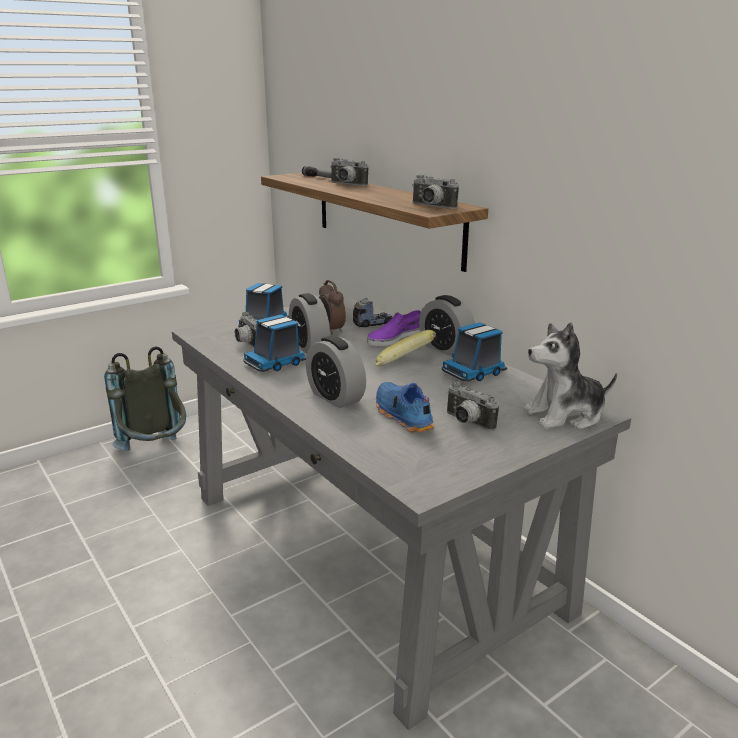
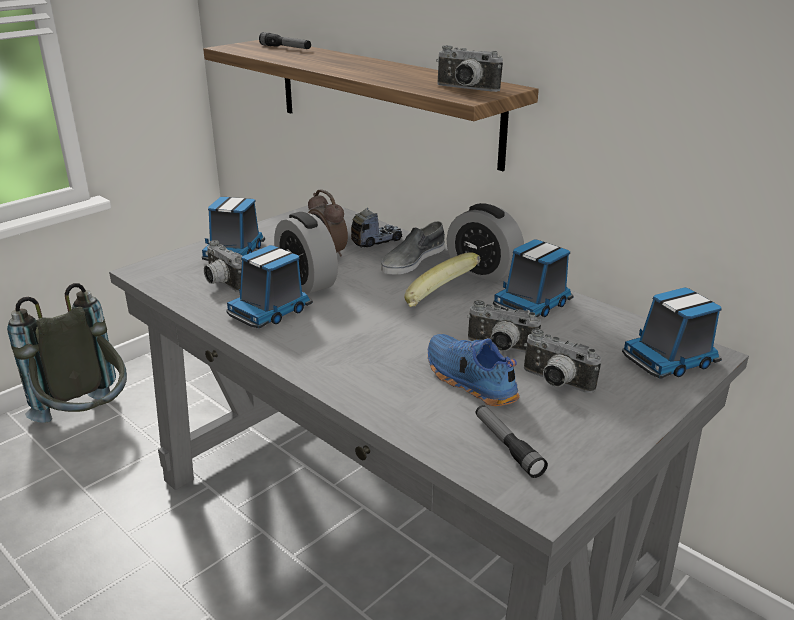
camera: 10 degrees left, 5 degrees up
(335, 397) = (370, 359): alarm clock -> none
(346, 185) = (328, 58): camera -> camera (500, 348)
(394, 337) = (412, 260): purple shoe -> grey shoe
(412, 457) = (507, 446): none -> flashlight
(565, 415) = (671, 360): plush toy -> toy truck

